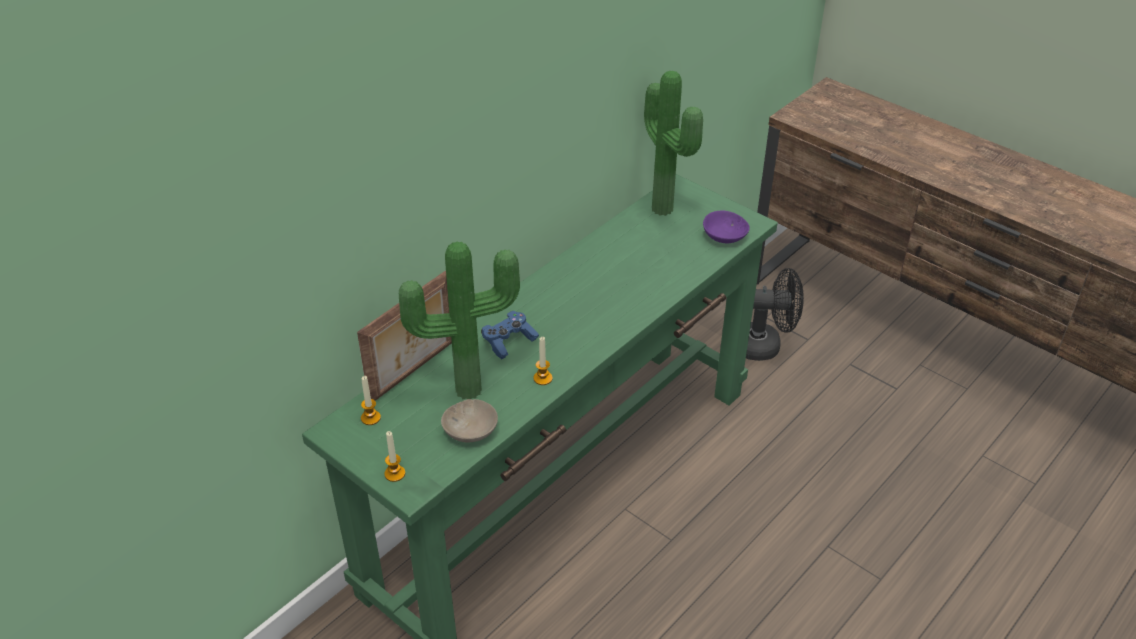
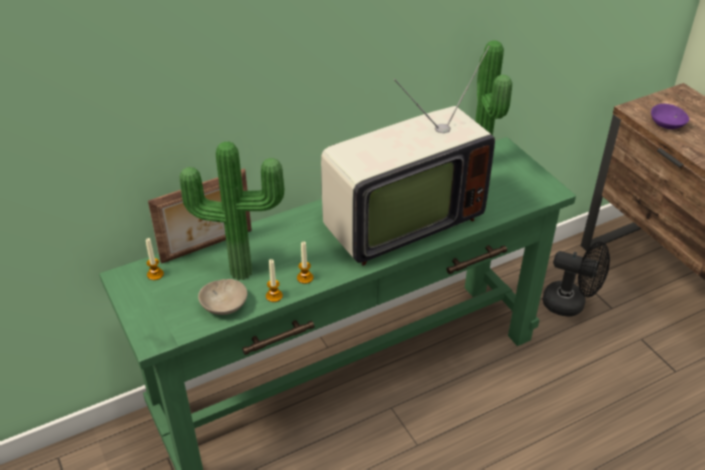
camera: 20 degrees right, 0 degrees up
(395, 474) = (147, 323): candle -> candle (274, 296)
(509, 341) = (294, 241): blue game controller -> none
(610, 294) = (397, 222): none -> television
(723, 236) = (520, 197): purple bowl -> purple bowl (665, 124)

